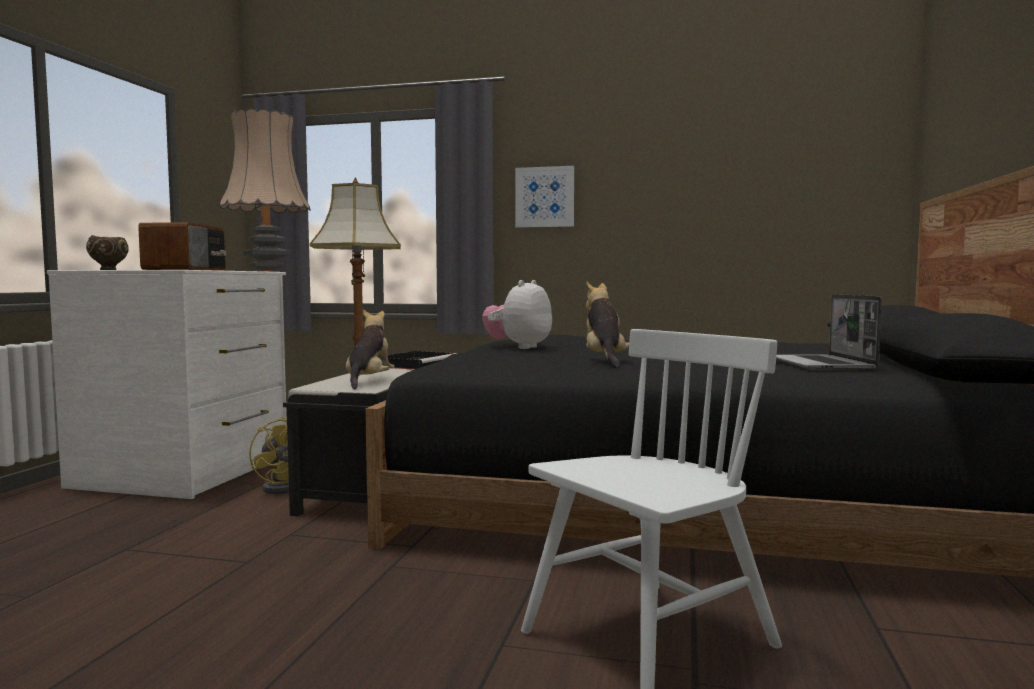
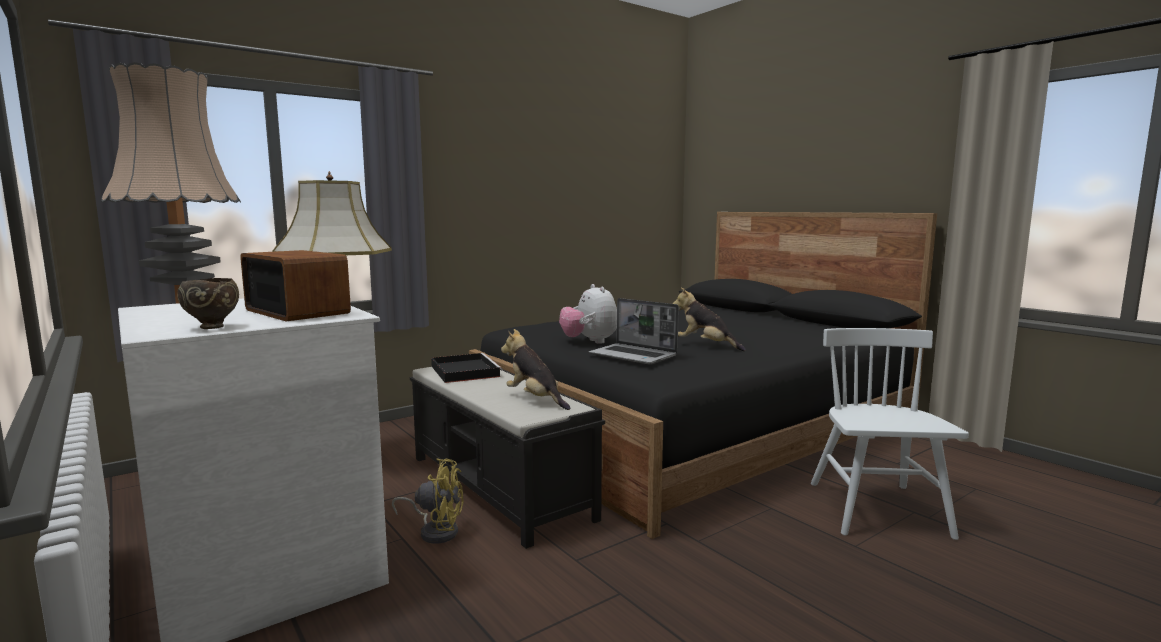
camera: 50 degrees left, 5 degrees up
(544, 197) = (462, 192): picture -> none
(822, 365) = (786, 327): laptop -> laptop (634, 356)

